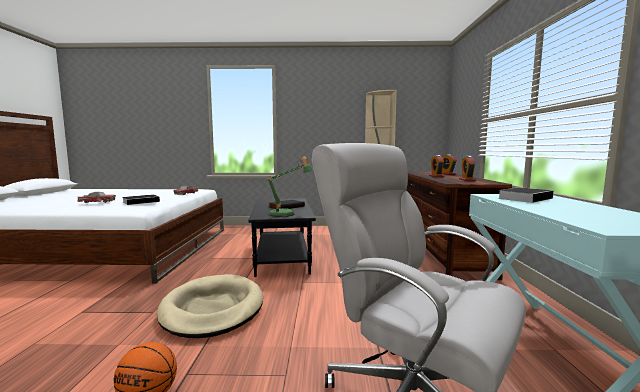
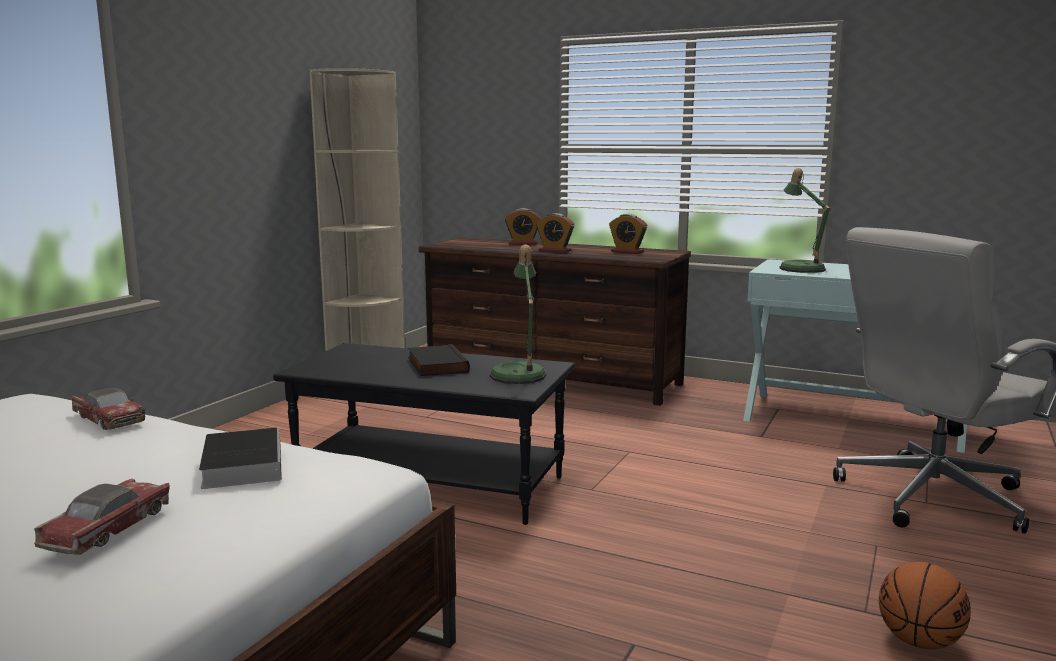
camera: 65 degrees left, 5 degrees up
(213, 309) = (657, 578): beige dog bed -> none
(525, 198) = (800, 268): book -> table lamp

